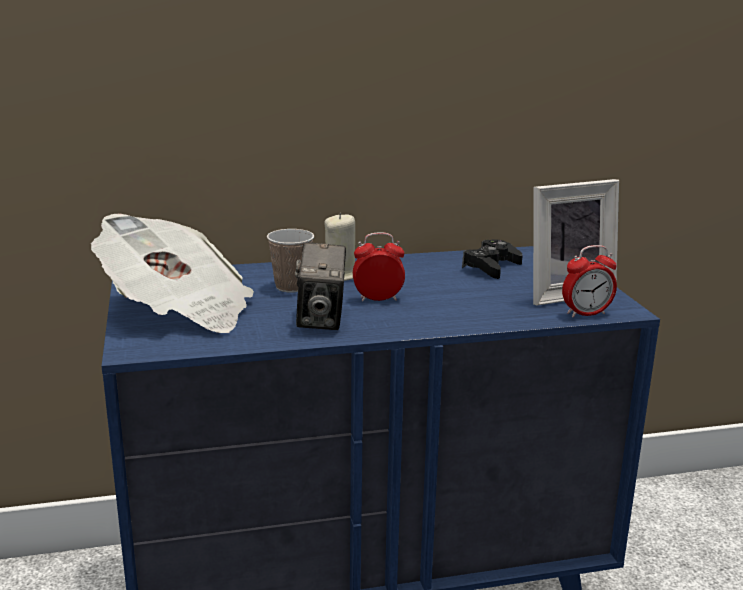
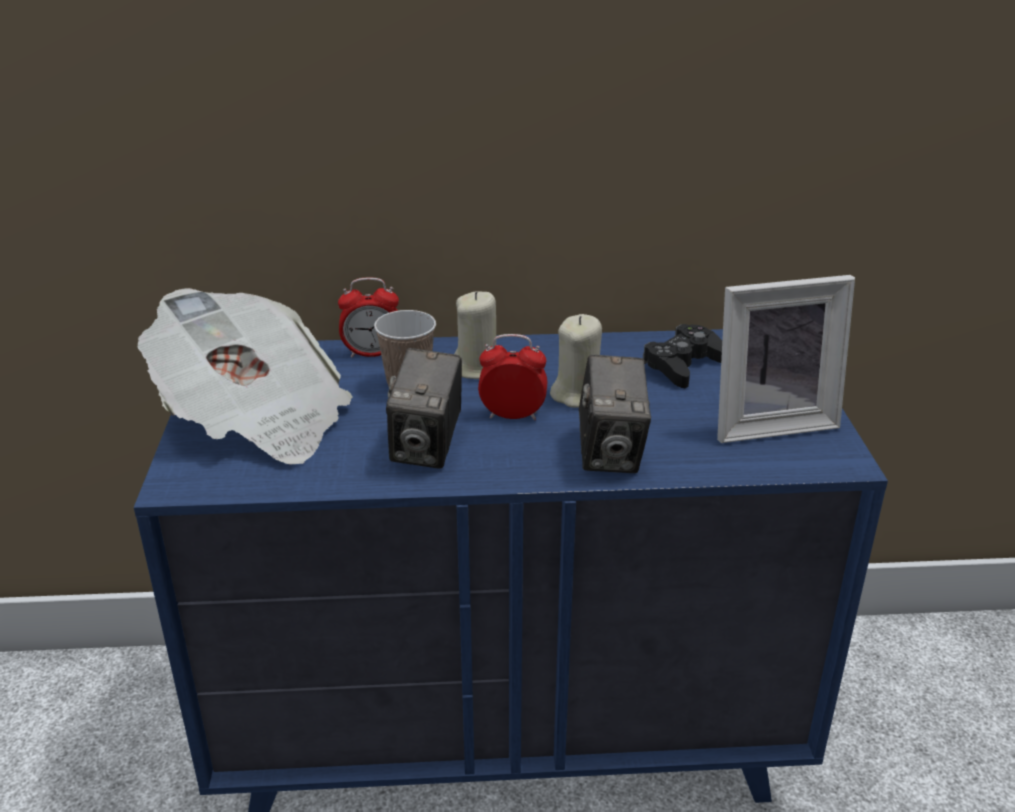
camera: 10 degrees right, 10 degrees up
(421, 286) = (577, 395): none -> beige candle
(460, 315) = (611, 454): none -> camera
(586, 313) = (785, 463): alarm clock -> alarm clock (372, 353)

